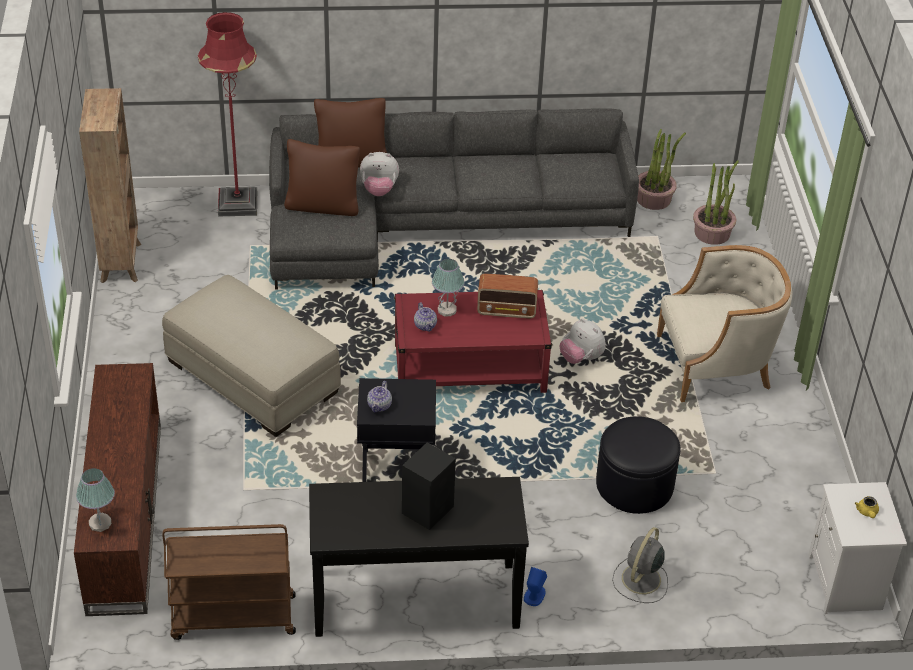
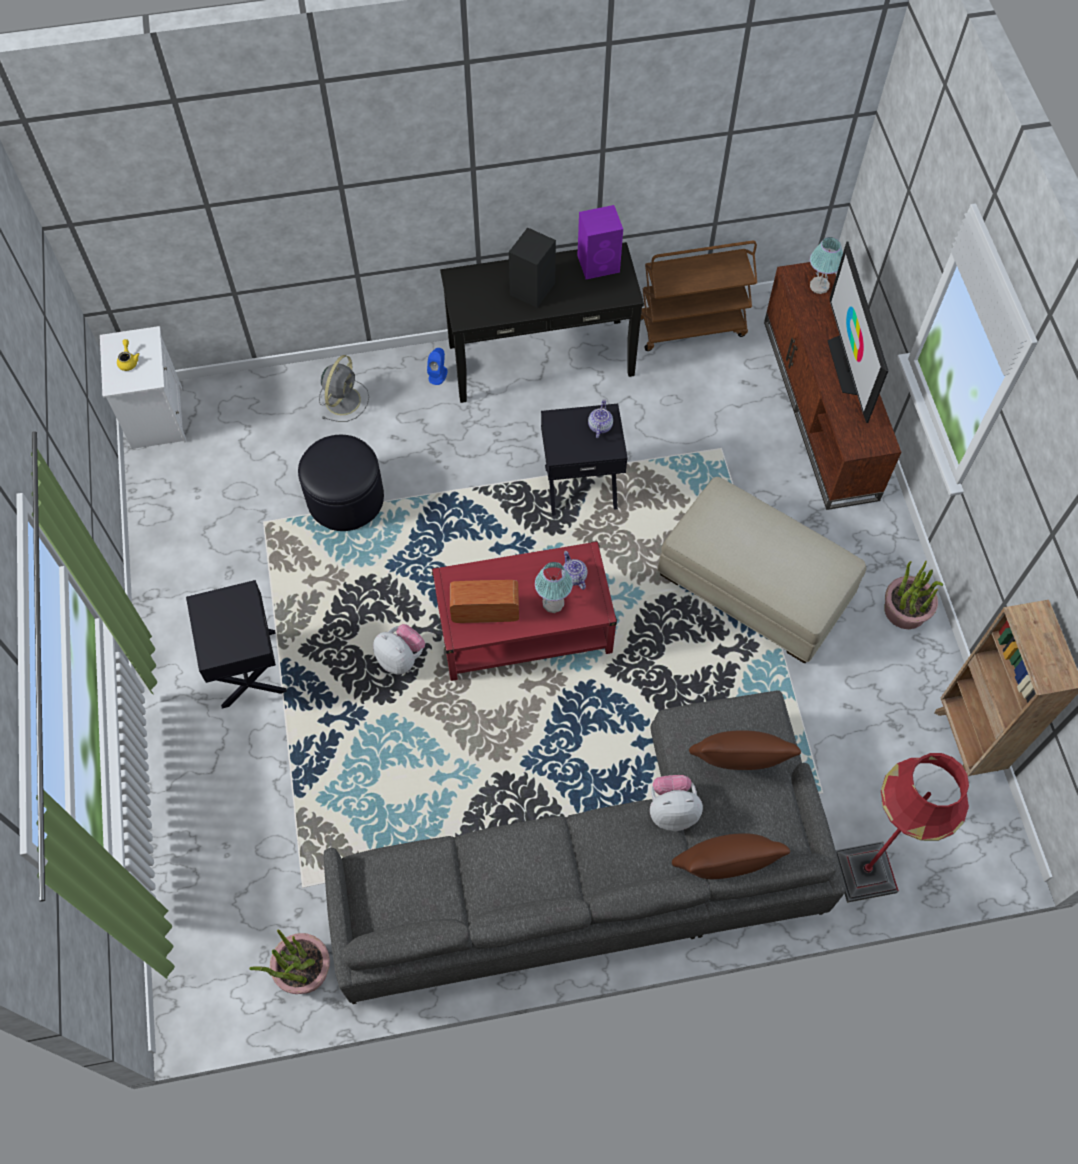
camera: 175 degrees right, 20 degrees up
(108, 442) = (848, 365): none -> television
(347, 529) = (599, 263): none -> purple speaker
(712, 233) = (227, 905): potted plant -> potted plant (905, 610)
(716, 364) = (247, 669): beige armchair -> black side table

